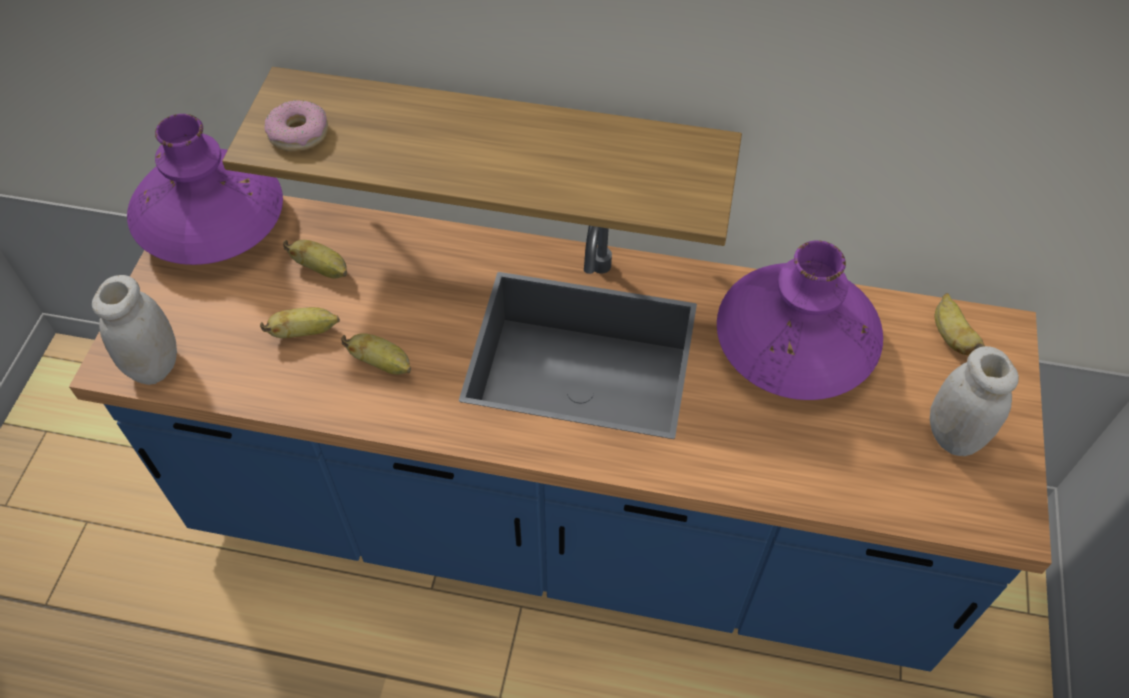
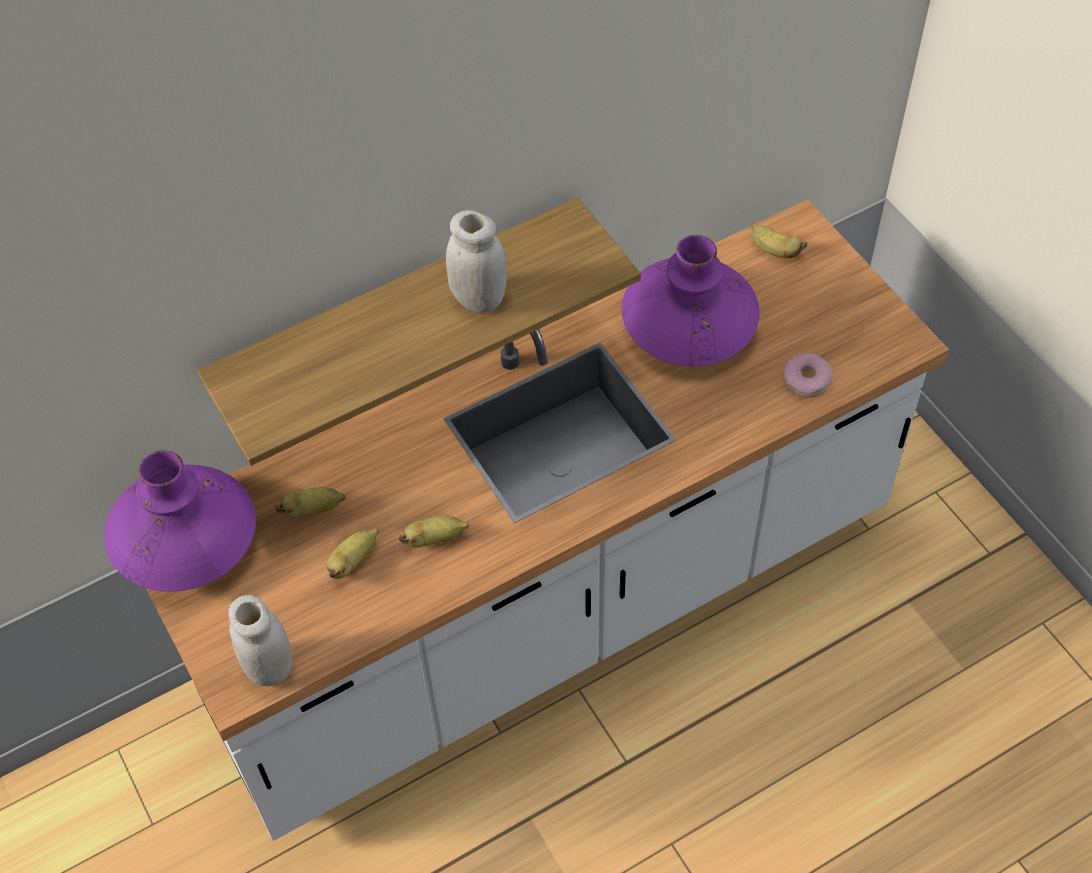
camera: 40 degrees left, 0 degrees up
(298, 133) = (281, 402): donut -> donut (806, 380)
(563, 526) = (552, 609): blue counter -> white counter
(953, 435) = (832, 313): white jar -> white jar (479, 298)

